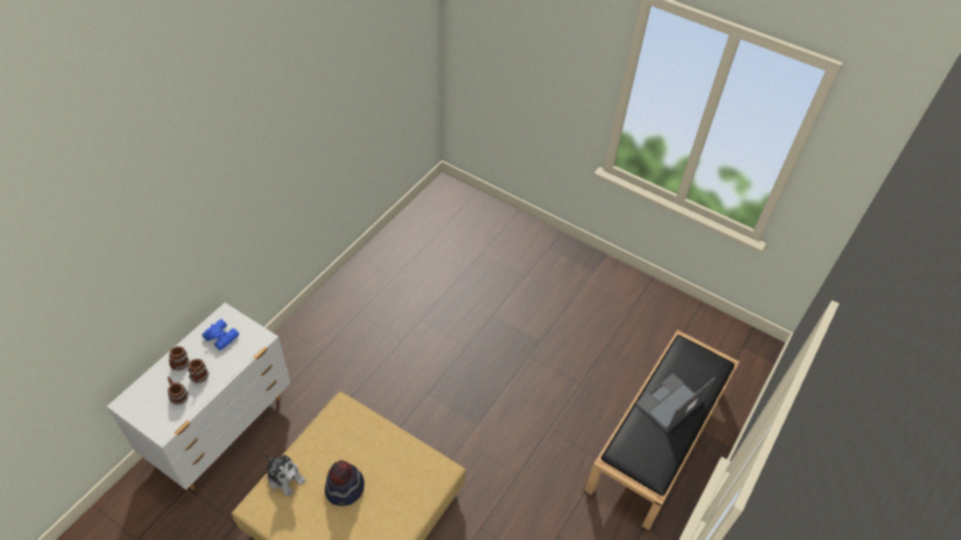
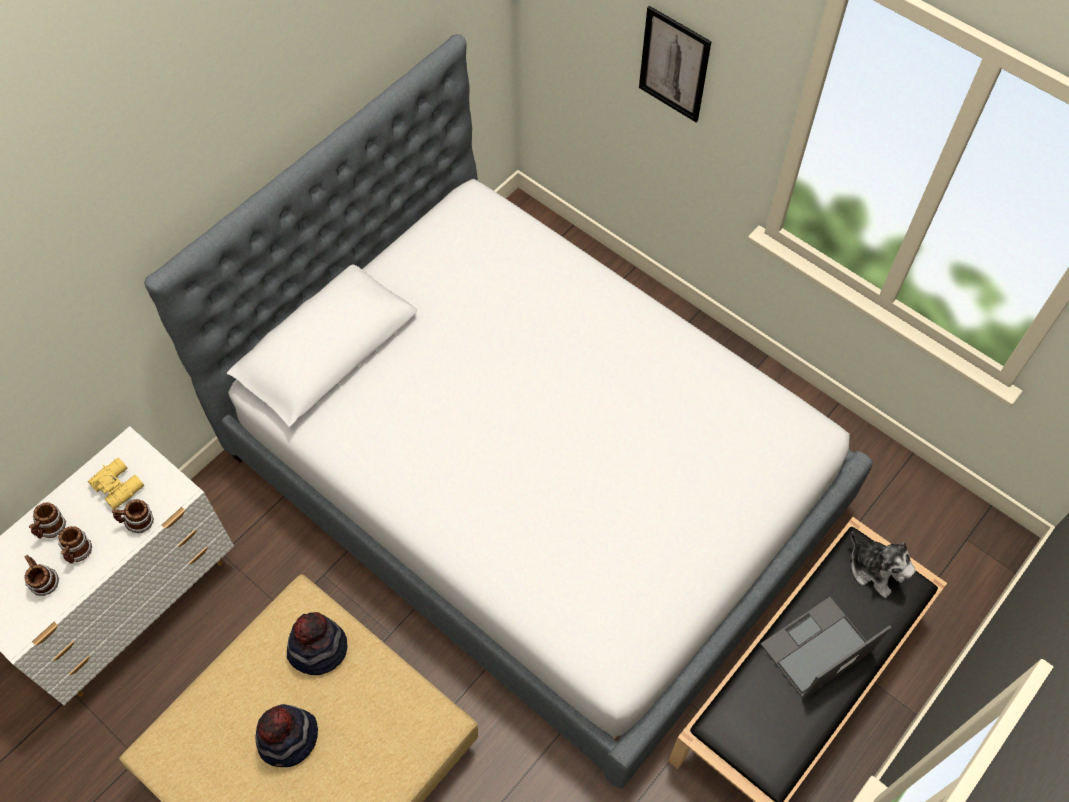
camera: 10 degrees right, 10 degrees up
(221, 336) = (118, 485): blue binoculars -> yellow binoculars
(237, 357) = (139, 523): none -> mug
(285, 477) = (202, 711): plush toy -> plush toy (875, 569)
(357, 433) = (318, 649): none -> hat
(475, 335) = (534, 481): none -> bed
(544, 71) = (674, 64): none -> picture

